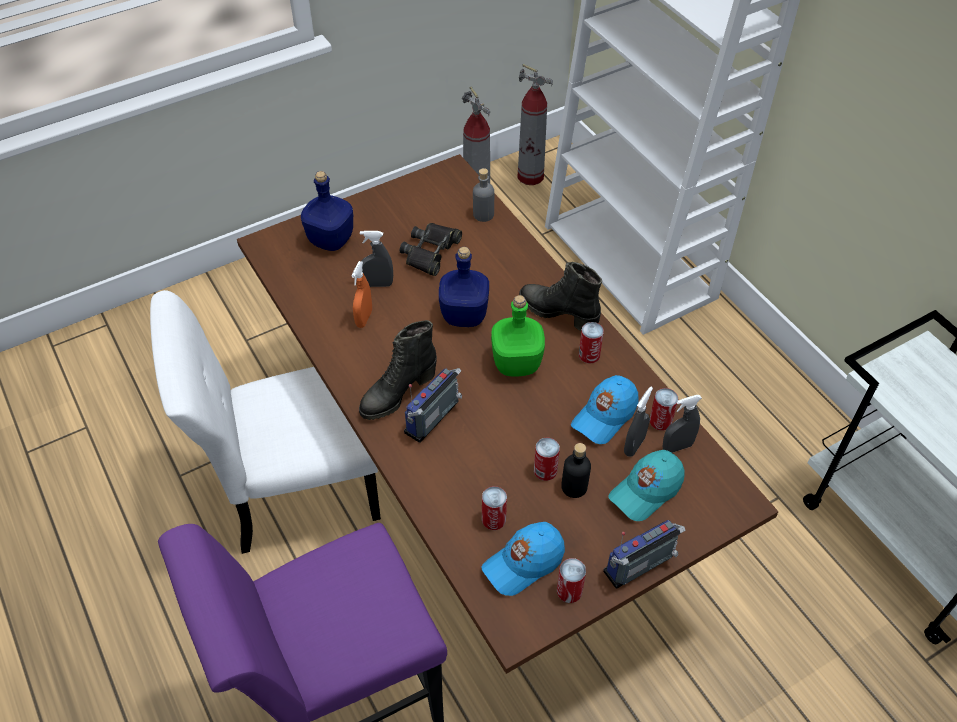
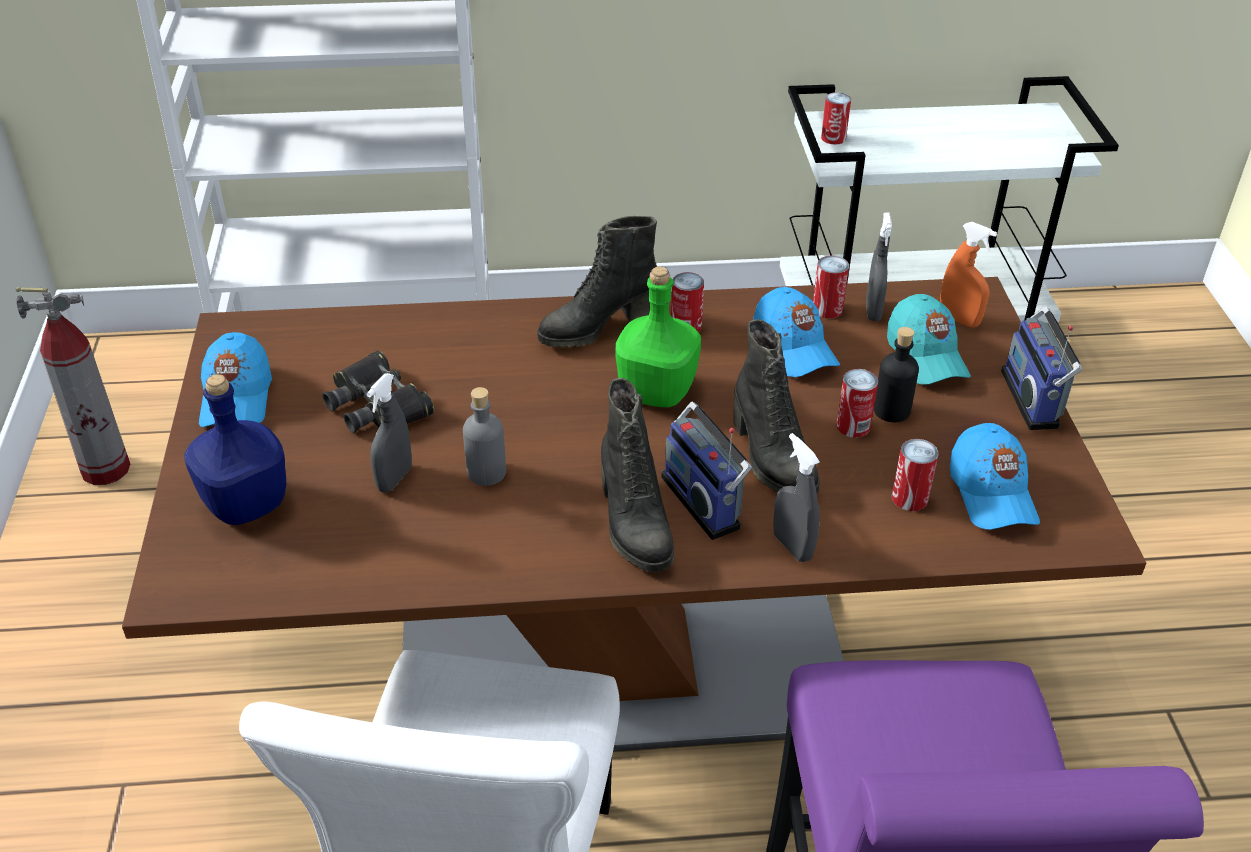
camera: 65 degrees left, 10 degrees down
(364, 318) = (454, 516): orange spray bottle -> orange spray bottle (959, 319)
(402, 199) = (236, 398): none -> blue cap
(464, 316) = (533, 411): blue bottle -> none
(483, 214) = (350, 330): grey bottle -> grey bottle (486, 472)
(489, 438) = (771, 458): none -> black boot
(531, 176) = (119, 395): fire extinguisher -> none
(569, 591) = (1048, 468): can -> can (833, 138)
(634, 446) = (853, 341): grey spray bottle -> grey spray bottle (792, 546)

